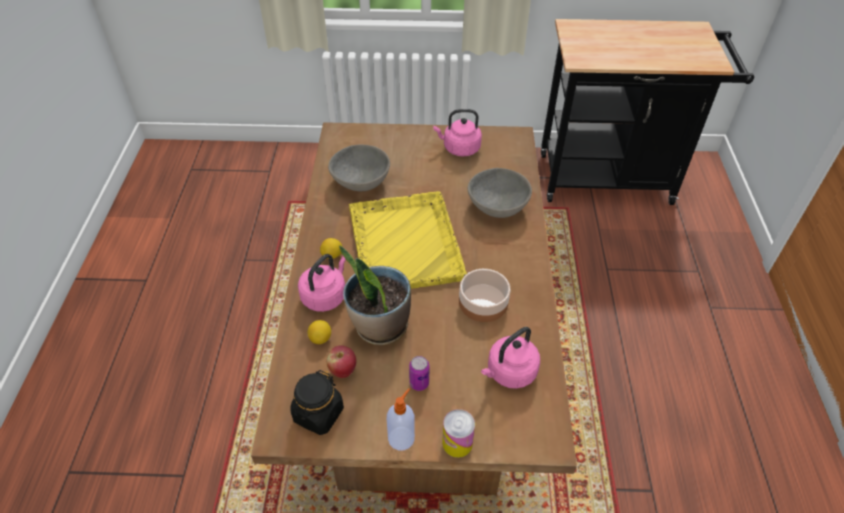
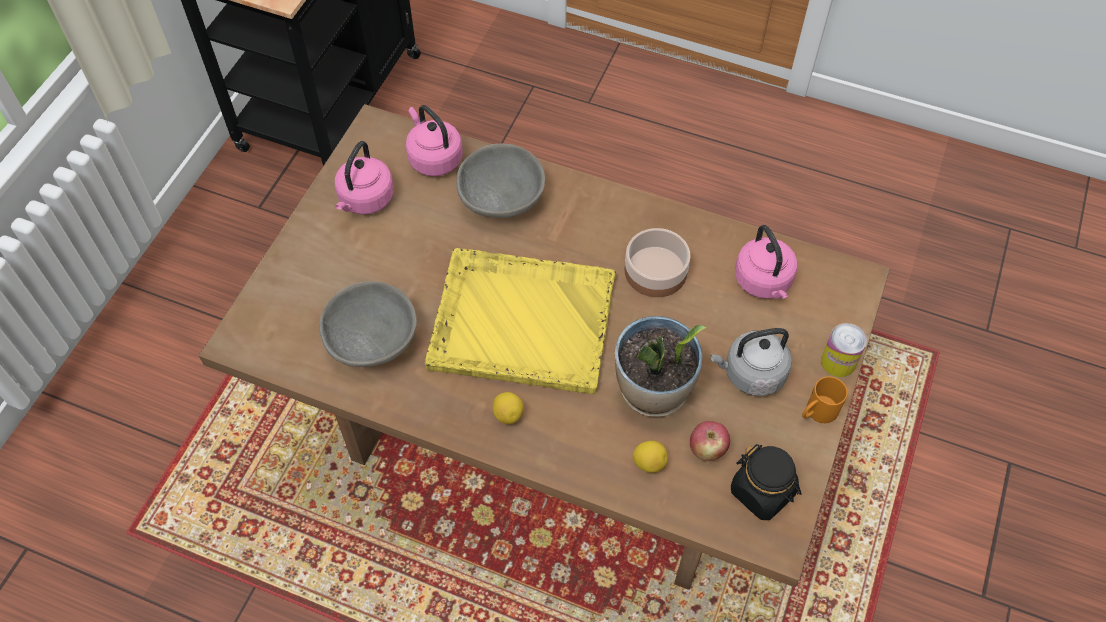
camera: 70 degrees left, 10 degrees up
(325, 296) = (579, 440): pink kettle -> pink kettle (433, 158)
(402, 437) = (817, 413): soap dispenser -> orange mug
(419, 383) = (751, 374): can -> grey kettle

